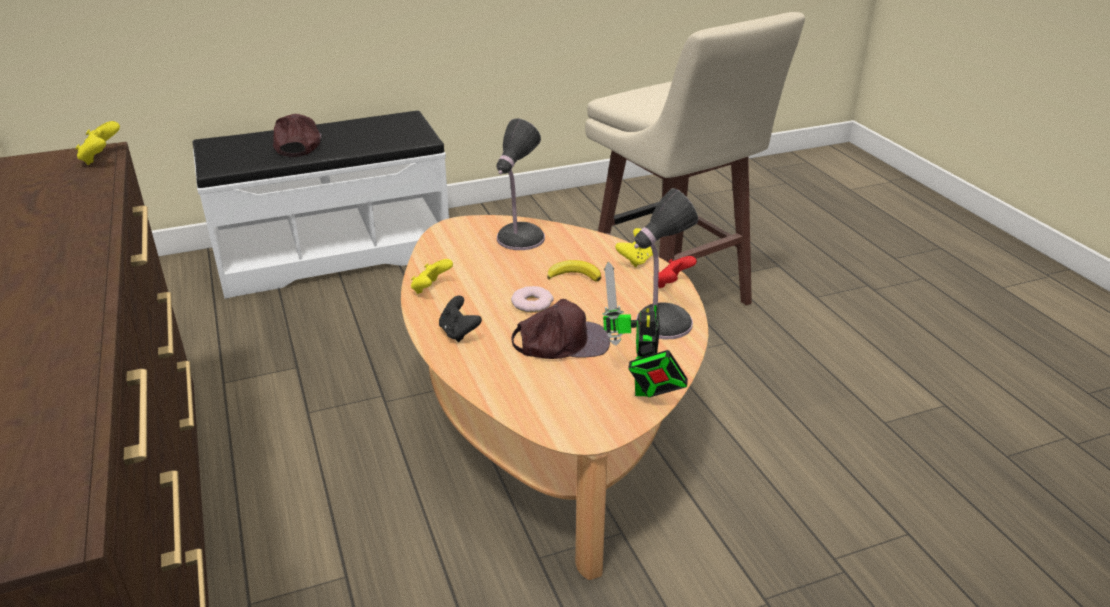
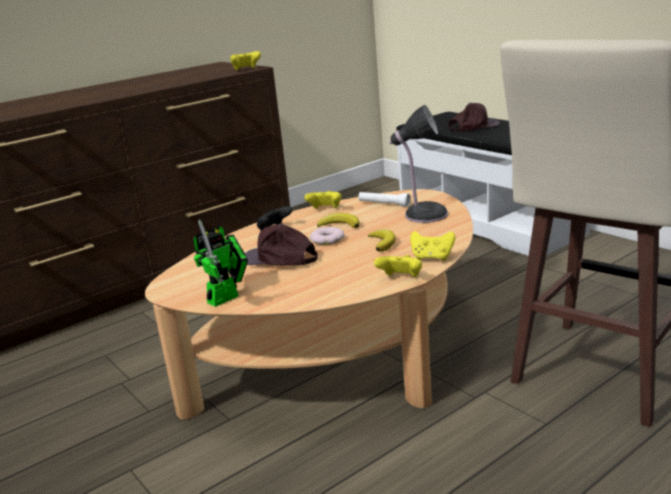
camera: 75 degrees right, 10 degrees down
(458, 252) = (384, 204): none -> white flashlight
(493, 288) = (340, 225): none -> banana
(561, 341) = (279, 259): brown cap -> brown cap turned 135 degrees clockwise
(643, 389) = (227, 297): toy robot -> toy robot turned 150 degrees clockwise
(660, 324) = (327, 286): table lamp -> none
(672, 284) = (400, 279): red game controller -> yellow game controller

